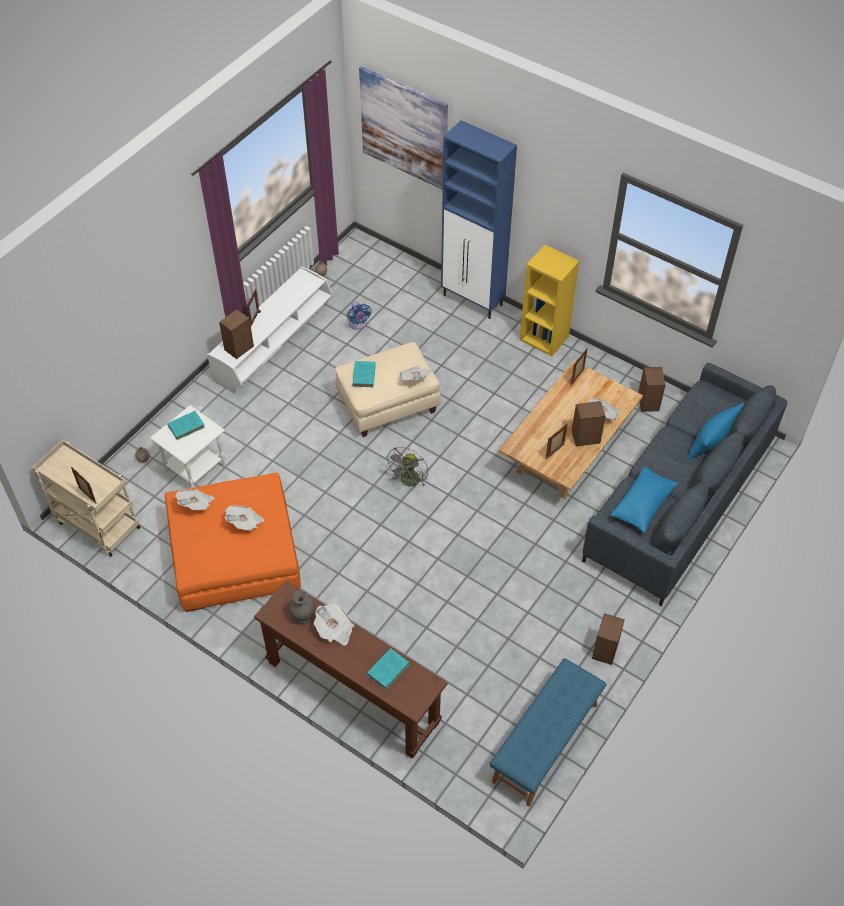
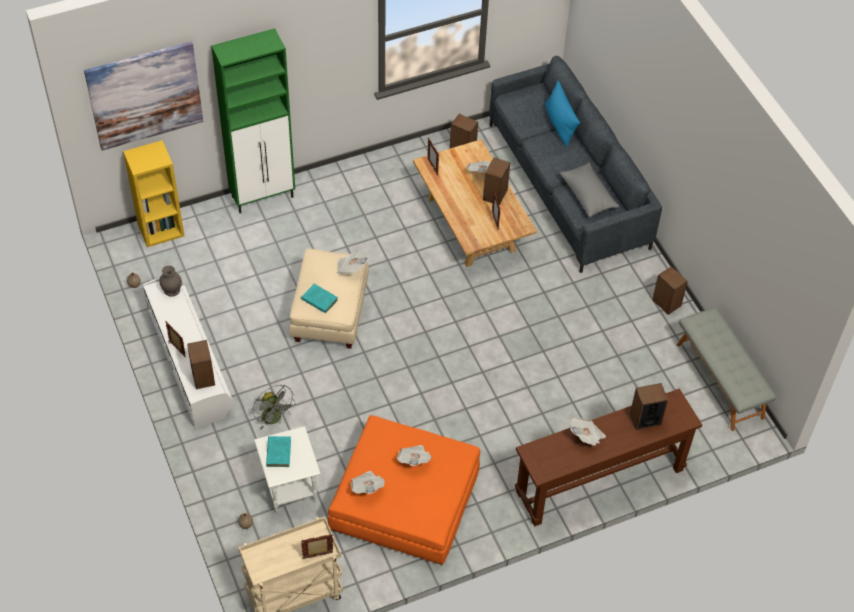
camera: 60 degrees left, 0 degrees up
(302, 616) = (559, 452): grey vase -> grey vase (172, 290)
(358, 324) = (220, 288): blue fan -> none
(388, 669) = (645, 419): turquoise book -> speaker
(409, 482) = (424, 341): grey fan -> grey fan (274, 419)
(473, 300) = (263, 197): blue cabinet -> green cabinet
(544, 338) = (345, 174): yellow bookcase -> yellow bookcase (161, 229)
(546, 743) = (720, 380): blue bench -> grey bench
(642, 505) = (588, 196): blue pillow -> grey pillow

